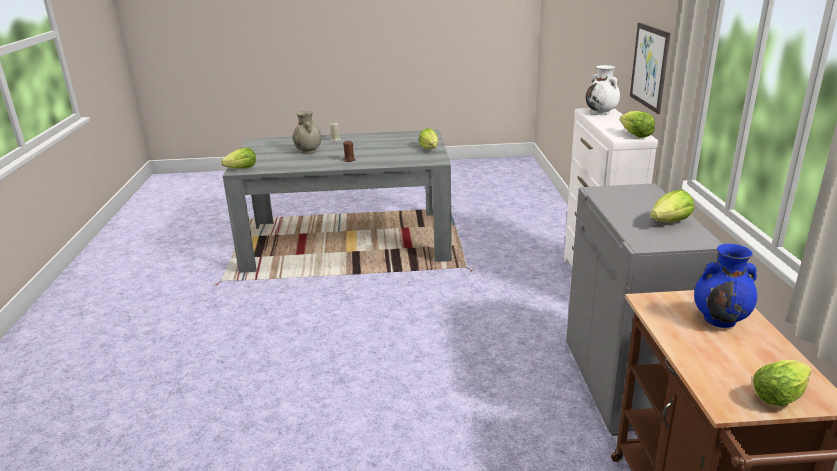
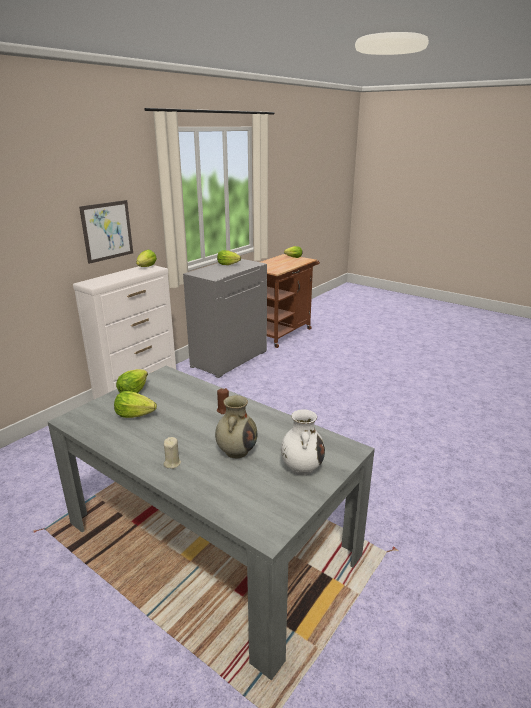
camera: 140 degrees left, 0 degrees up
(242, 168) = (344, 451): lettuce -> lettuce (134, 415)
(601, 113) = (98, 281): white vase -> white vase (301, 467)
(720, 319) = (268, 265): blue vase -> none

